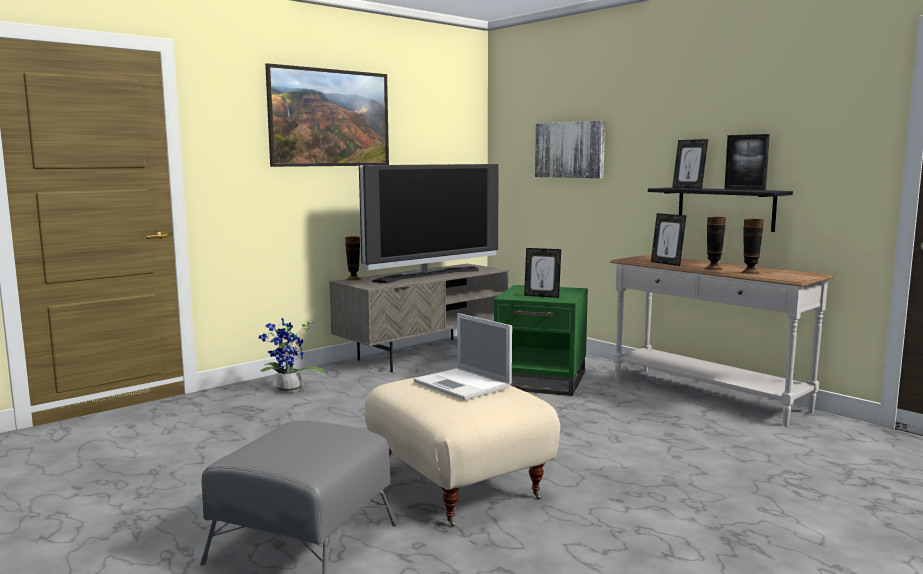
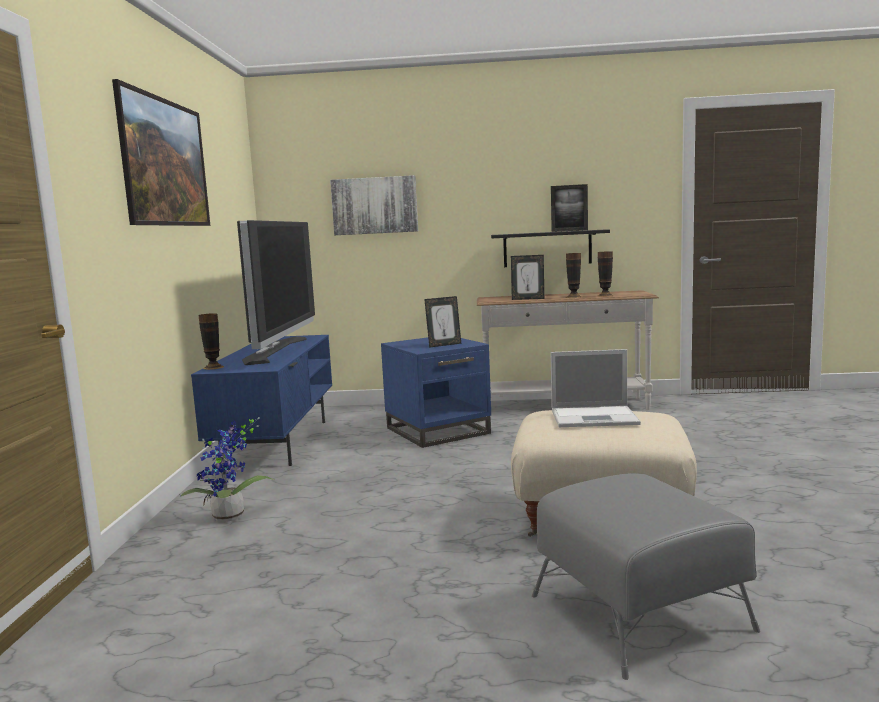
camera: 45 degrees left, 0 degrees up
(424, 354) = (277, 442): grey tv stand -> blue tv stand
(542, 380) = (438, 430): green side table -> blue side table
(688, 188) = (516, 233): picture frame -> none

